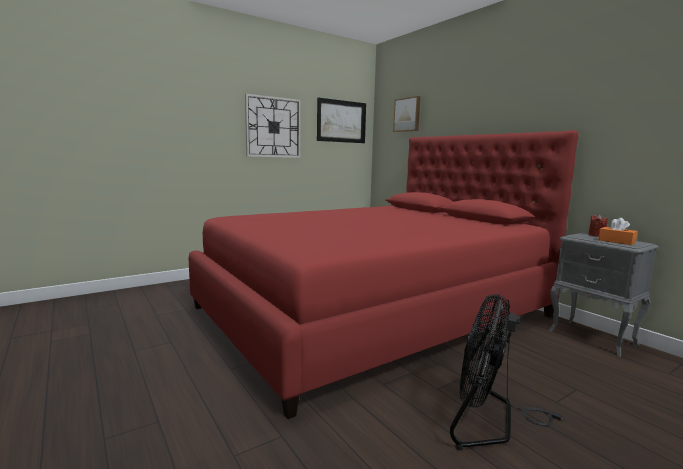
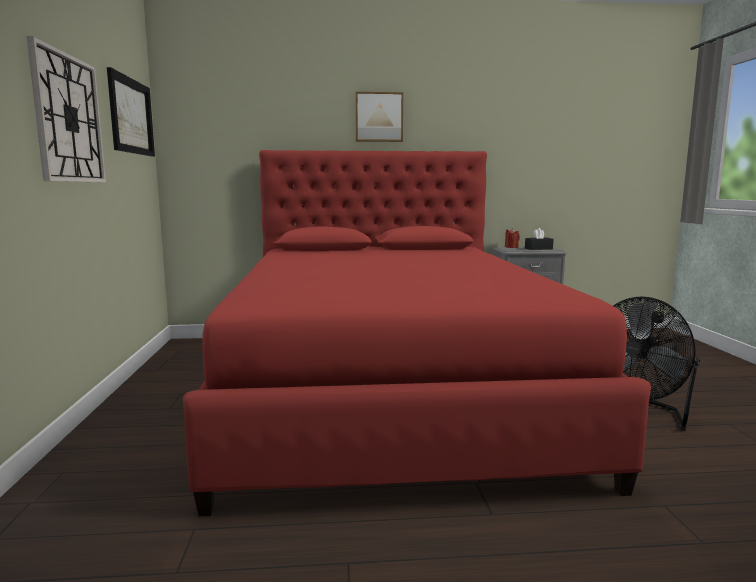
camera: 60 degrees left, 0 degrees up
(407, 114) = (238, 116): picture -> picture (379, 117)
(616, 241) = (538, 248): orange tissue box -> black tissue box

